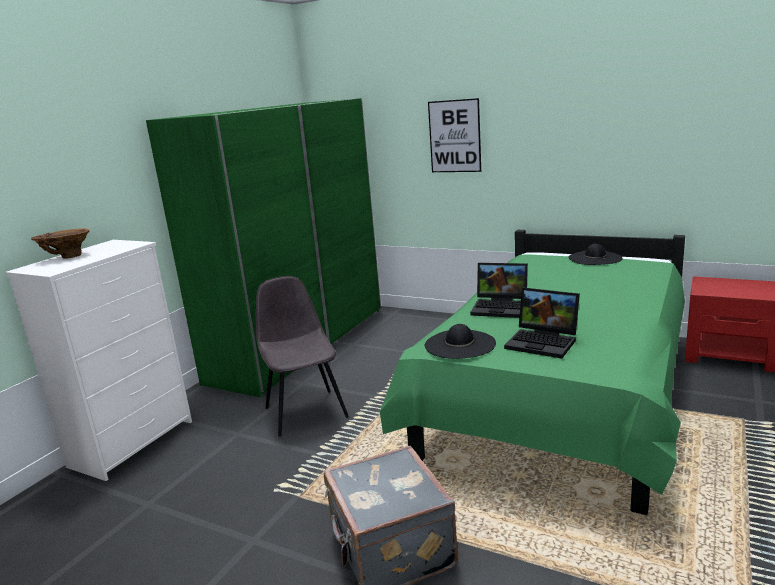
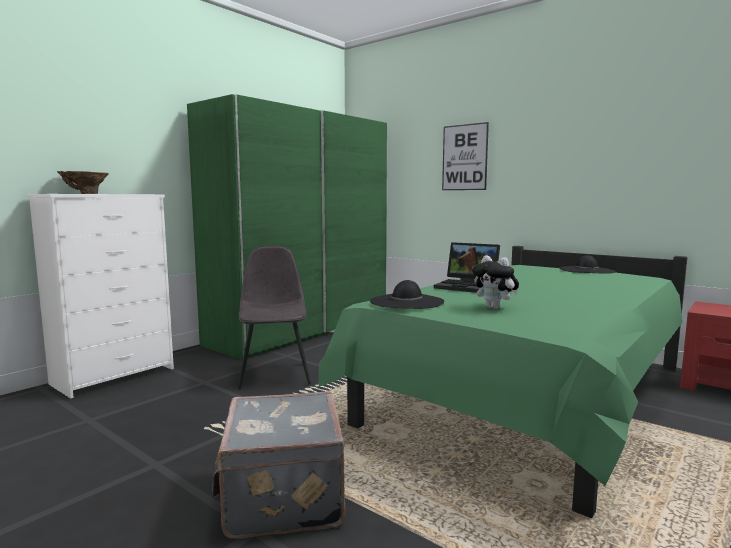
camera: 10 degrees right, 10 degrees down
(544, 342) = (495, 307): laptop -> plush toy

